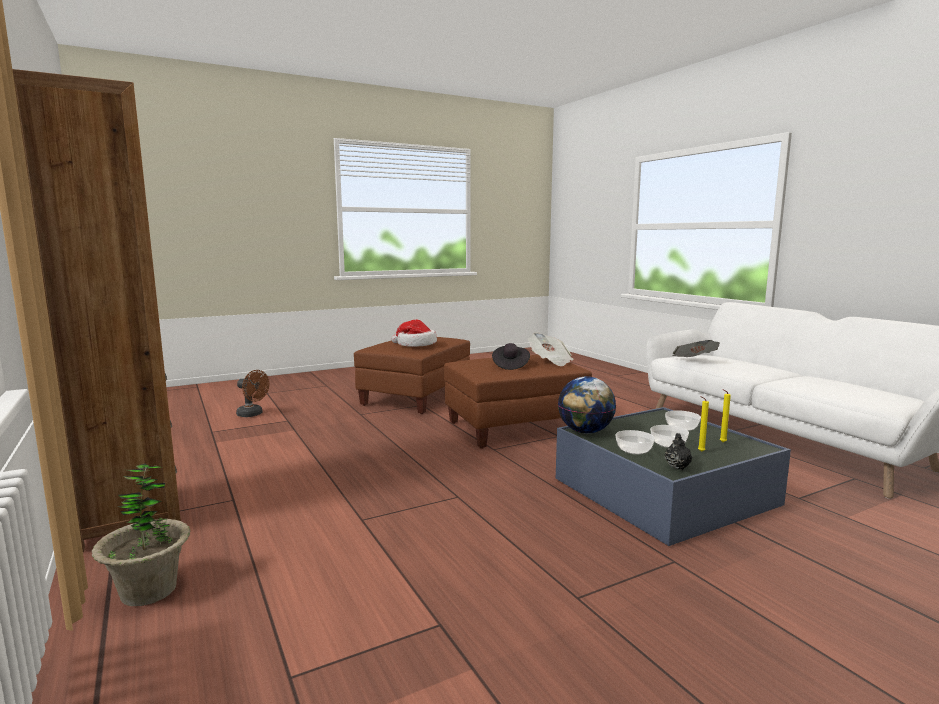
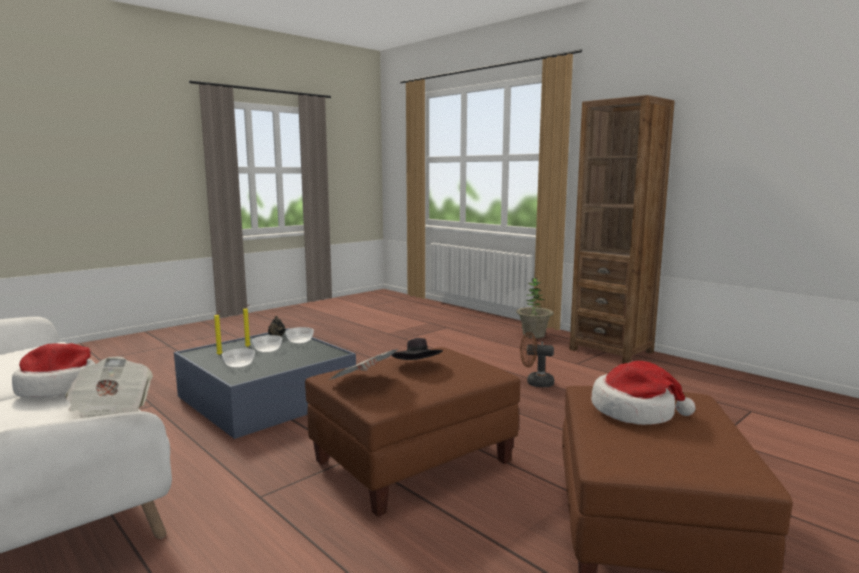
camera: 165 degrees right, 0 degrees up
(253, 414) = (788, 443): brown fan -> brown fan (535, 383)
(585, 432) = (331, 354): globe -> none
(760, 373) = (59, 388): none -> hat

